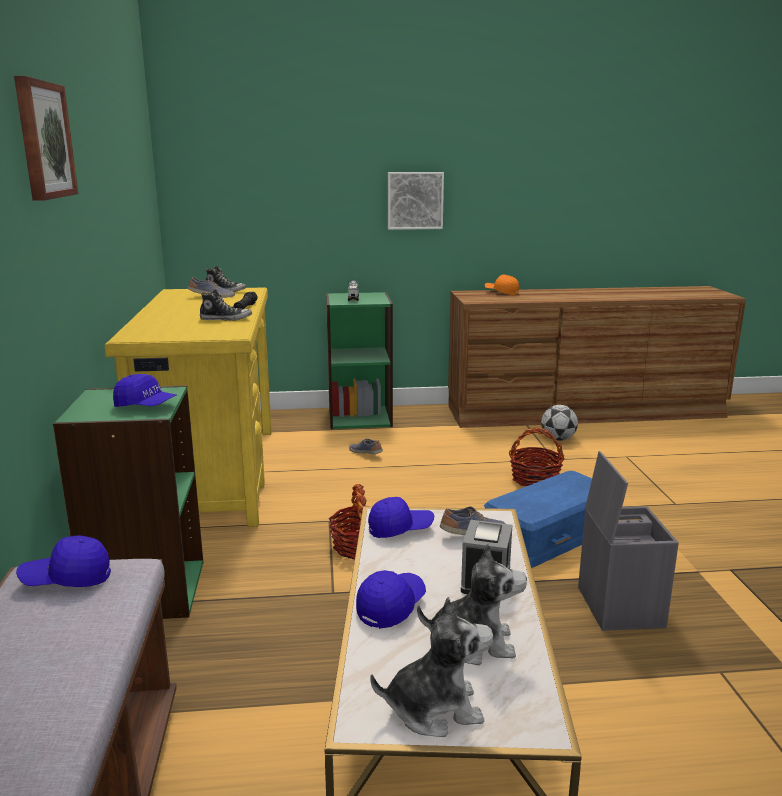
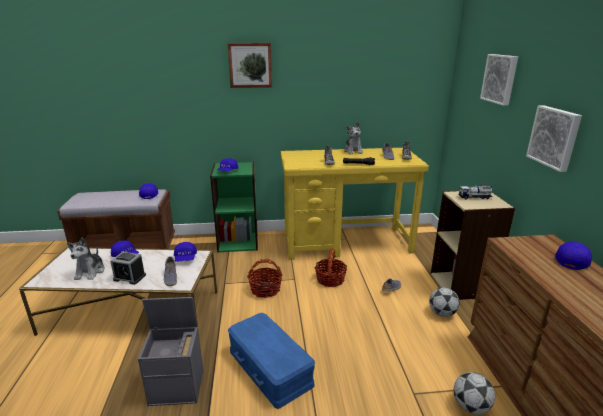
camera: 90 degrees right, 5 degrees up
(296, 153) = (500, 79): none -> picture
(360, 417) = (462, 285): green bookcase -> beige bookcase
(419, 433) = (442, 313): none -> football
(434, 709) = (64, 263): plush toy -> plush toy (353, 151)
(501, 292) = (572, 260): orange cap -> blue cap
(535, 479) = (364, 373): basket -> basket (330, 279)

